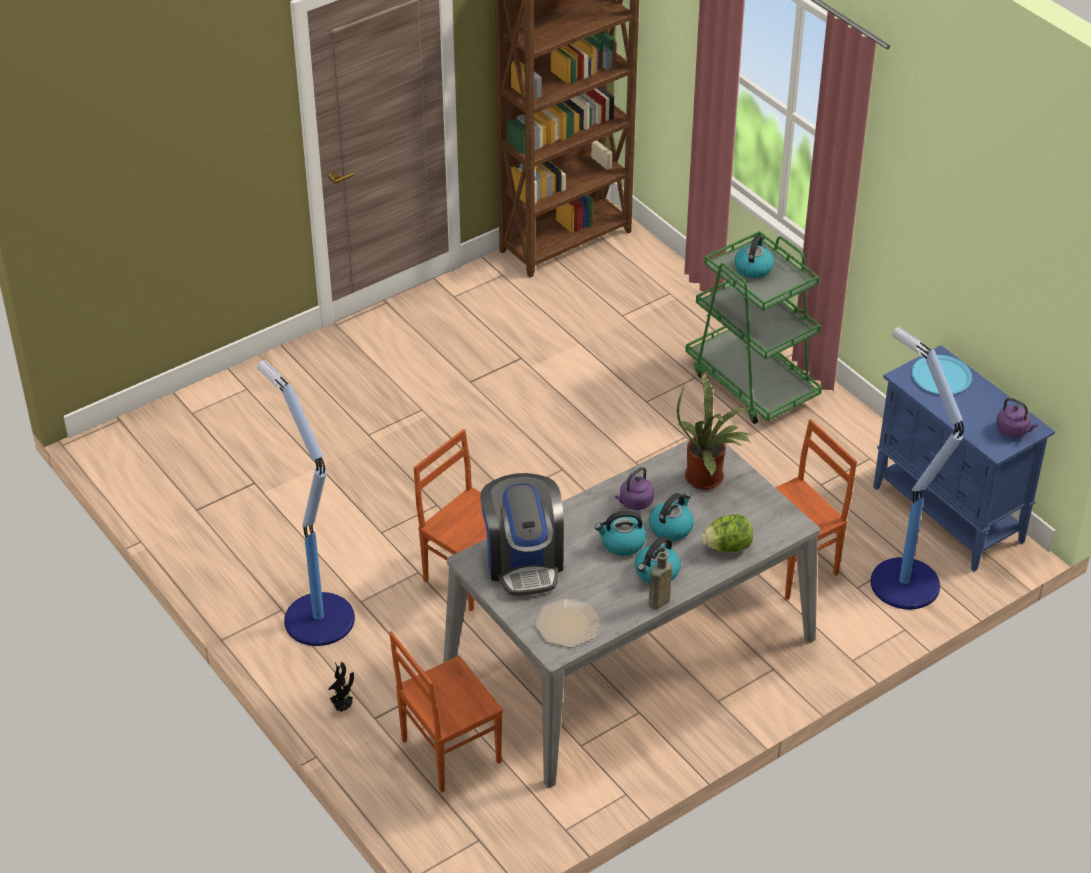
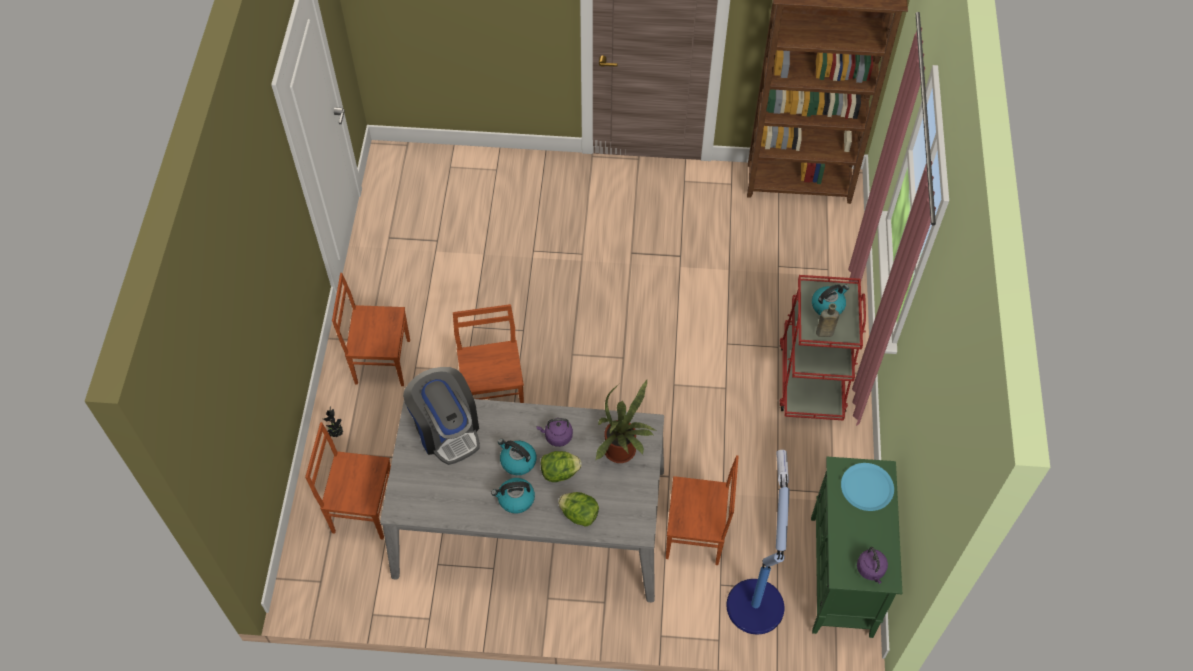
camera: 40 degrees right, 15 degrees up
(317, 617) = (381, 360): floor lamp -> brown chair
(524, 561) = (446, 429): coffee machine -> coffee machine turned 60 degrees counterclockwise
(567, 624) = (423, 496): plate -> none
(658, 602) = (493, 522): brown bottle -> brown bottle (823, 333)
(671, 527) = (559, 472): kettle -> lettuce
(752, 383) = (811, 378): green cart -> red cart
(949, 515) = (841, 577): blue cabinet -> green cabinet

